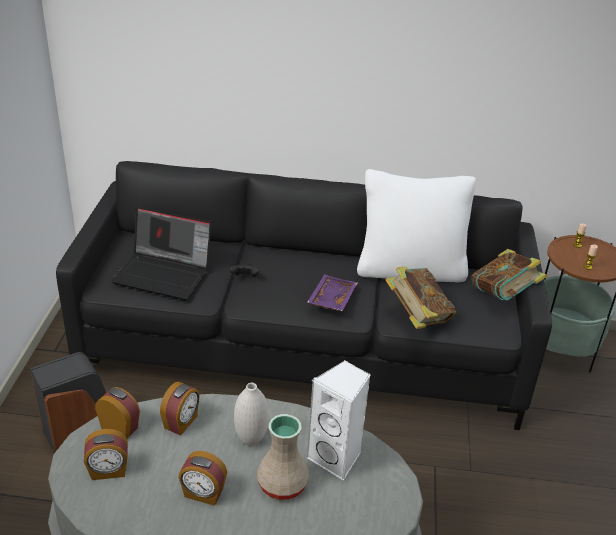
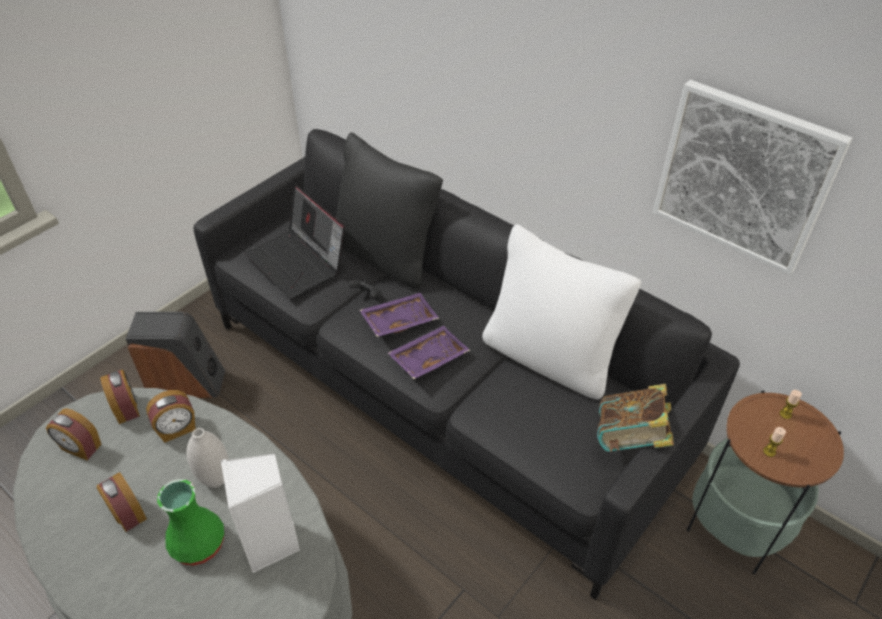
camera: 35 degrees right, 10 degrees up
(229, 247) = (385, 255): none -> black pillow
(281, 483) = (199, 542): beige vase -> green vase
(285, 284) = (399, 320): none -> purple tray
(417, 317) = (501, 420): book -> none
(515, 87) = (743, 177): none -> picture

